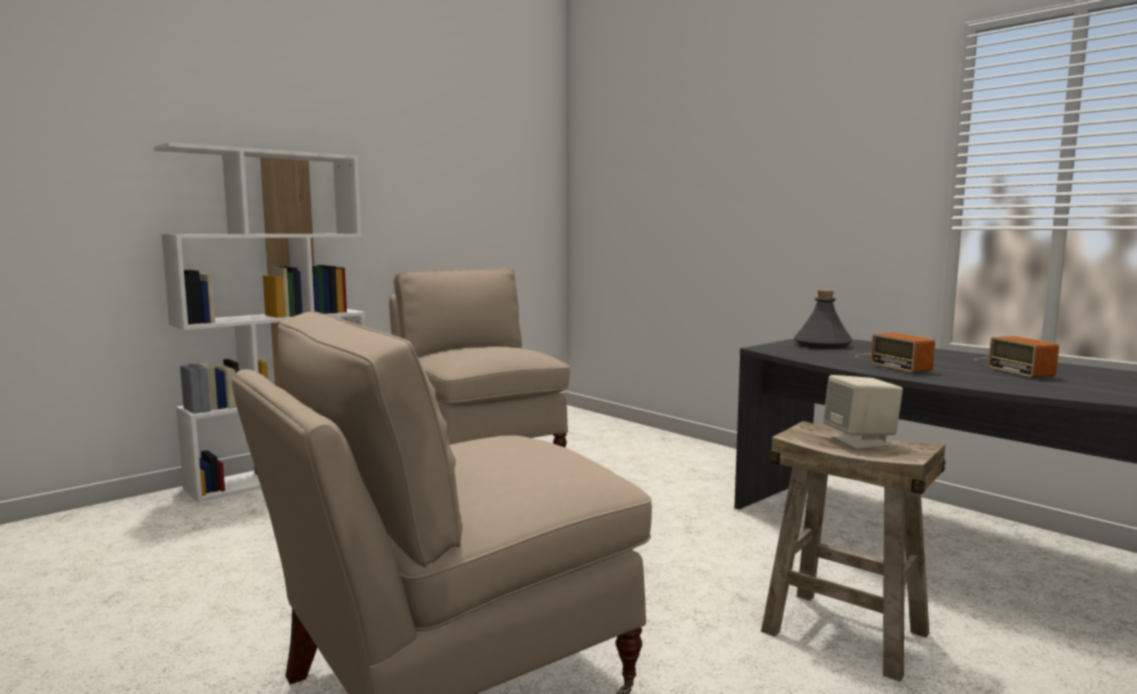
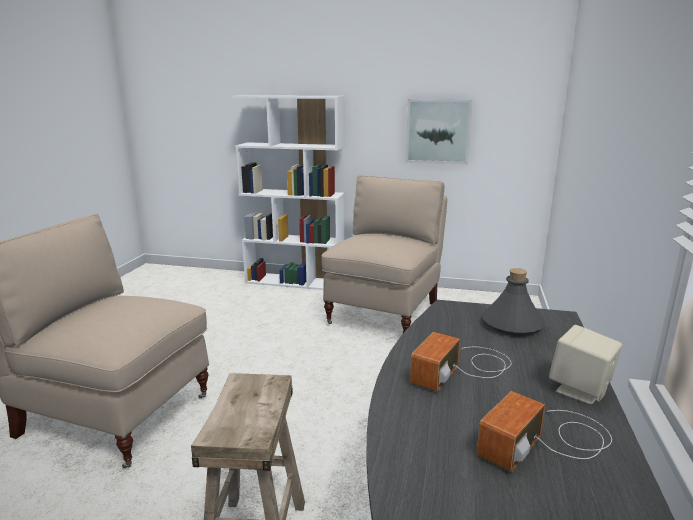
camera: 55 degrees right, 10 degrees up
(454, 213) = (438, 131): none -> picture
(860, 441) = (255, 409): beige speaker -> beige speaker (580, 390)

